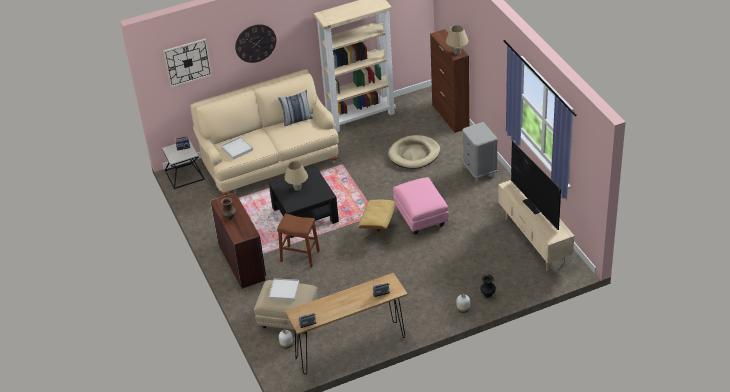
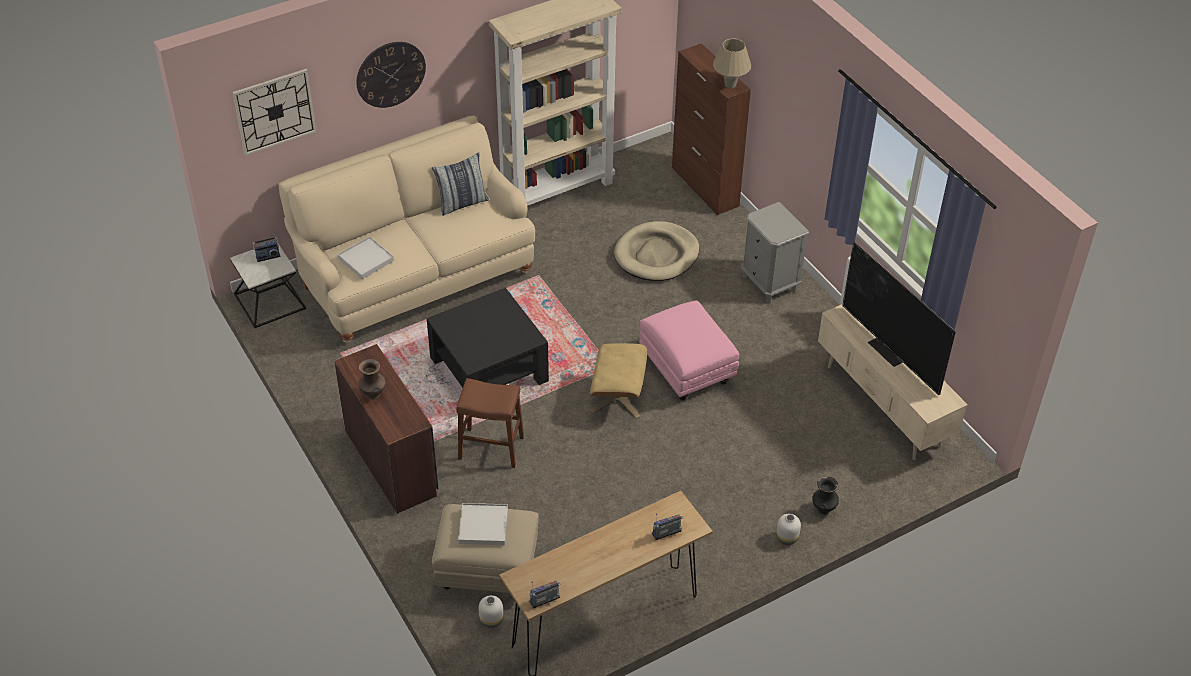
camera: 10 degrees left, 5 degrees up
(297, 188) = (478, 327): beige table lamp -> none

